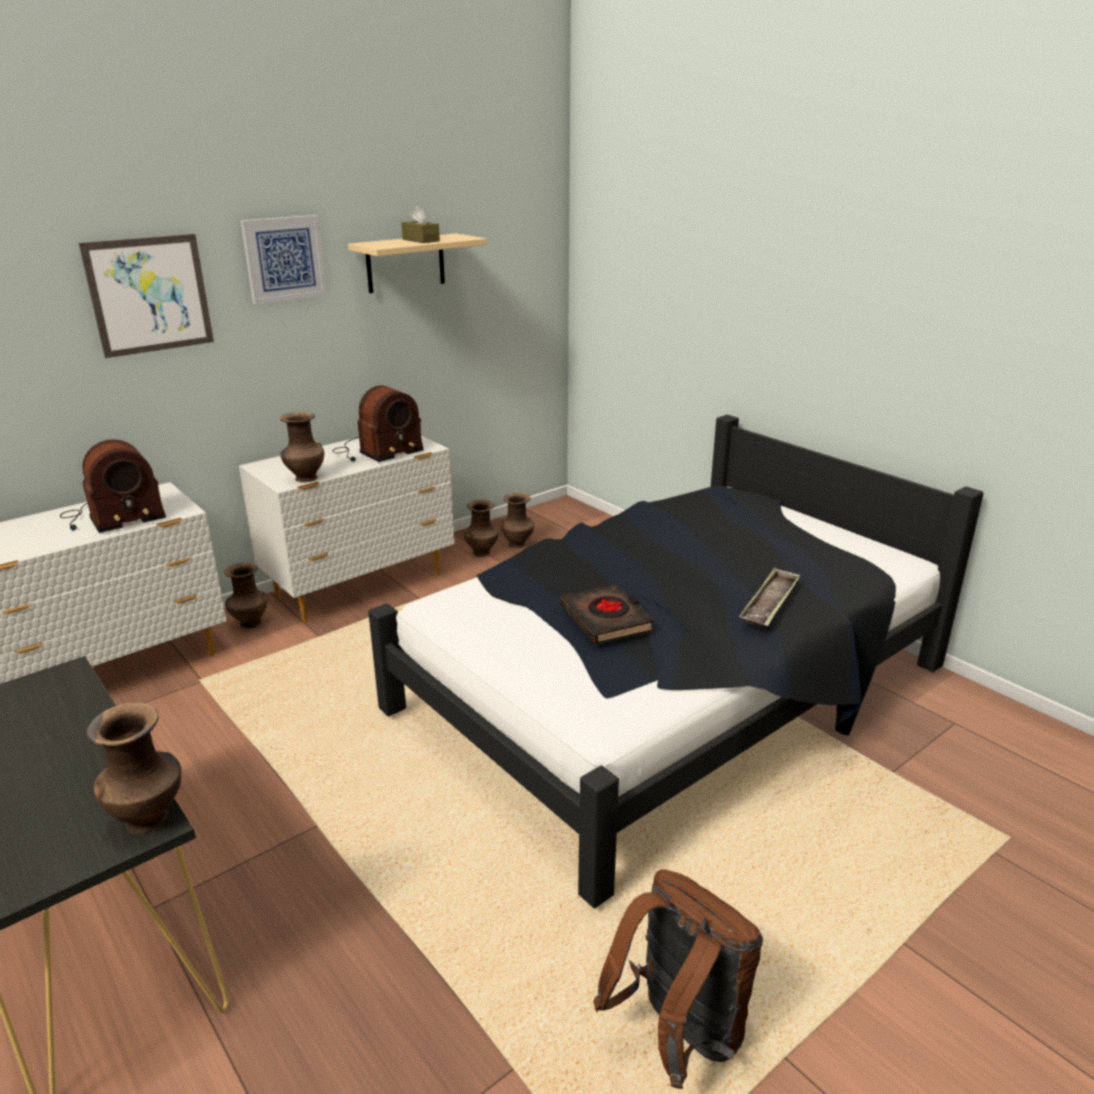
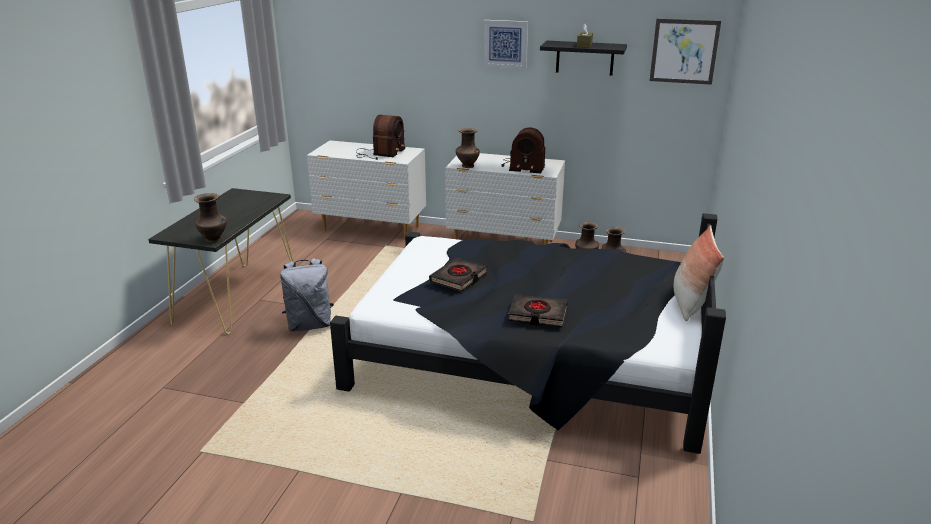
camera: 55 degrees right, 0 degrees up
(113, 517) = (380, 153): radio -> radio turned 90 degrees counterclockwise
(149, 295) = (432, 51): picture -> picture (684, 51)
(249, 623) = (437, 236): brown vase -> none
(338, 868) = (310, 325): none -> grey backpack
(405, 263) = (585, 58): beige shelf -> black shelf
(678, 1035) = (289, 437): brown backpack -> none
(770, 603) = (537, 314): tray -> black book
(808, 519) = (690, 304): none -> pillow

